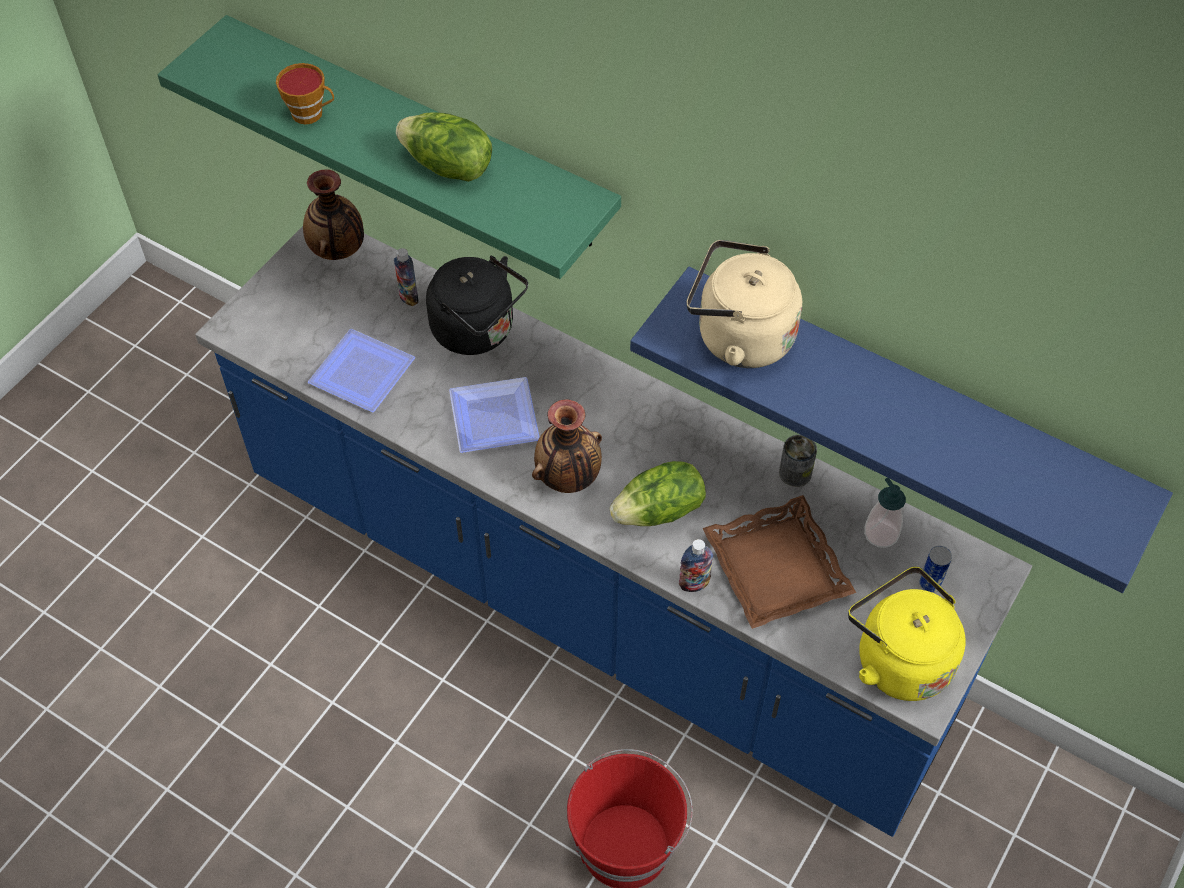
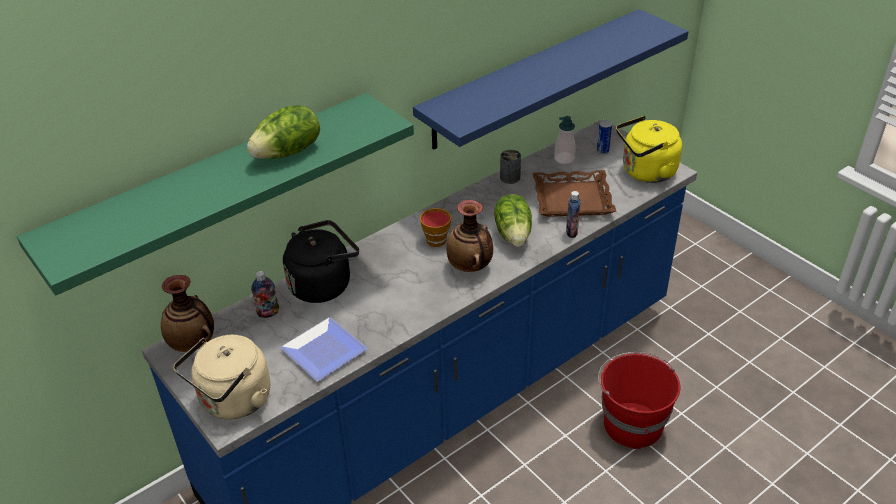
camera: 70 degrees left, 15 degrees down
(311, 114) = (179, 206): cup -> cup (437, 239)
(491, 416) = (401, 292): plate -> none
(738, 337) = (479, 100): beige kettle -> beige kettle (233, 401)

